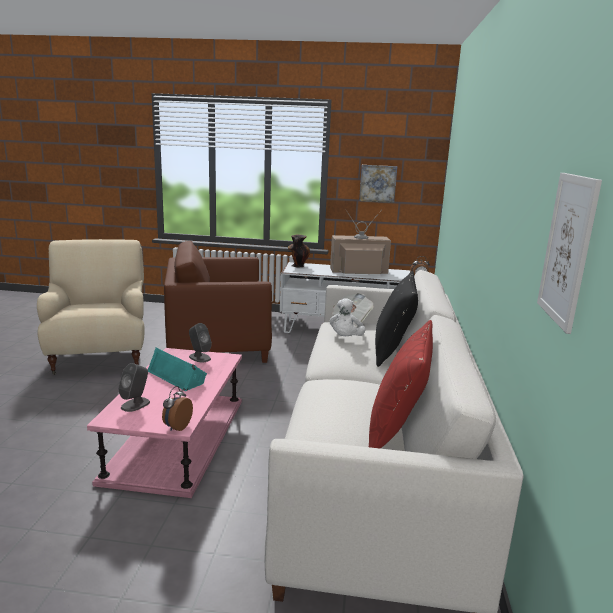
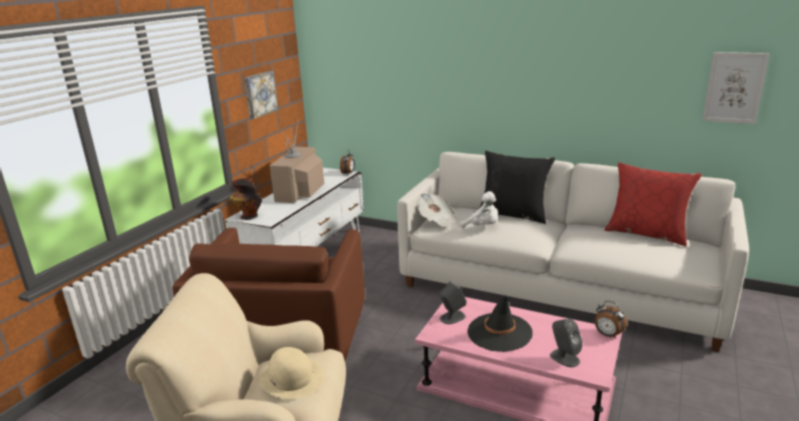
camera: 70 degrees left, 5 degrees up
(92, 305) = (291, 378): none -> beige hat
(177, 376) = (499, 332): turquoise speaker -> black hat

